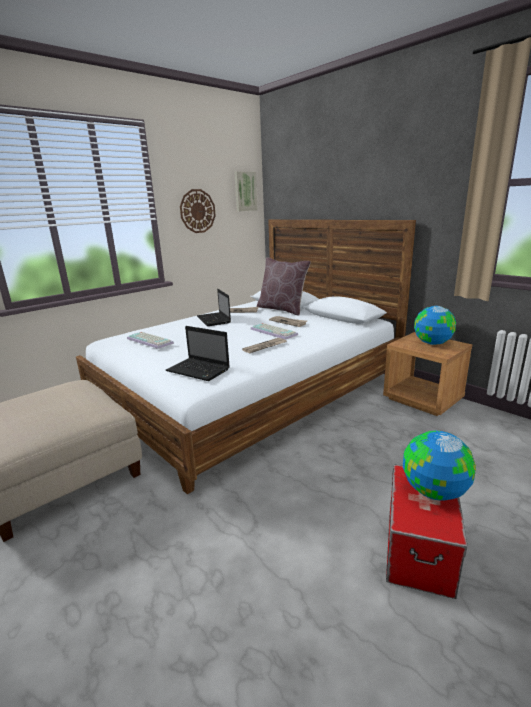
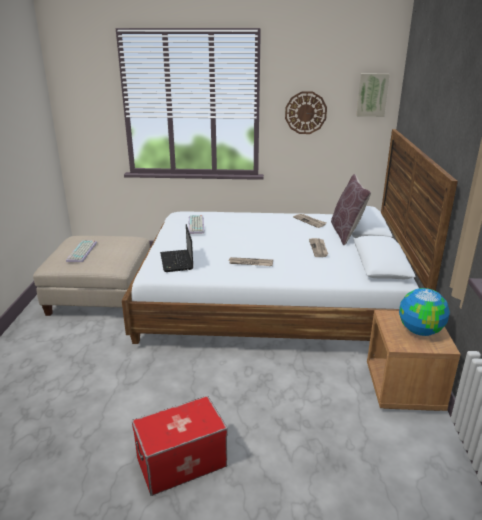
camera: 45 degrees right, 5 degrees up
(214, 320) = (271, 223): laptop -> none
(274, 332) = (286, 253): keyboard -> keyboard (82, 252)
(433, 491) = (192, 424): globe -> none

